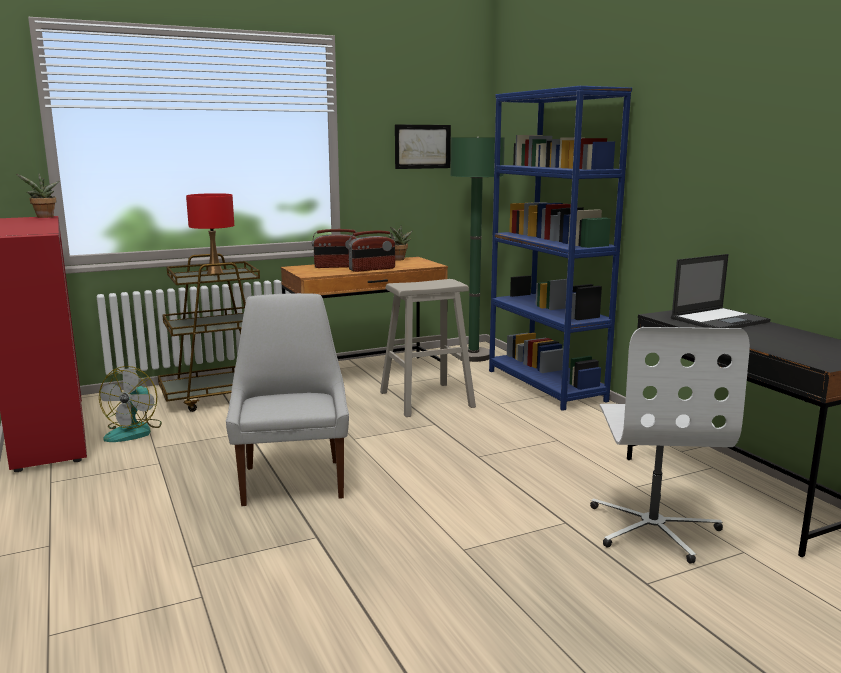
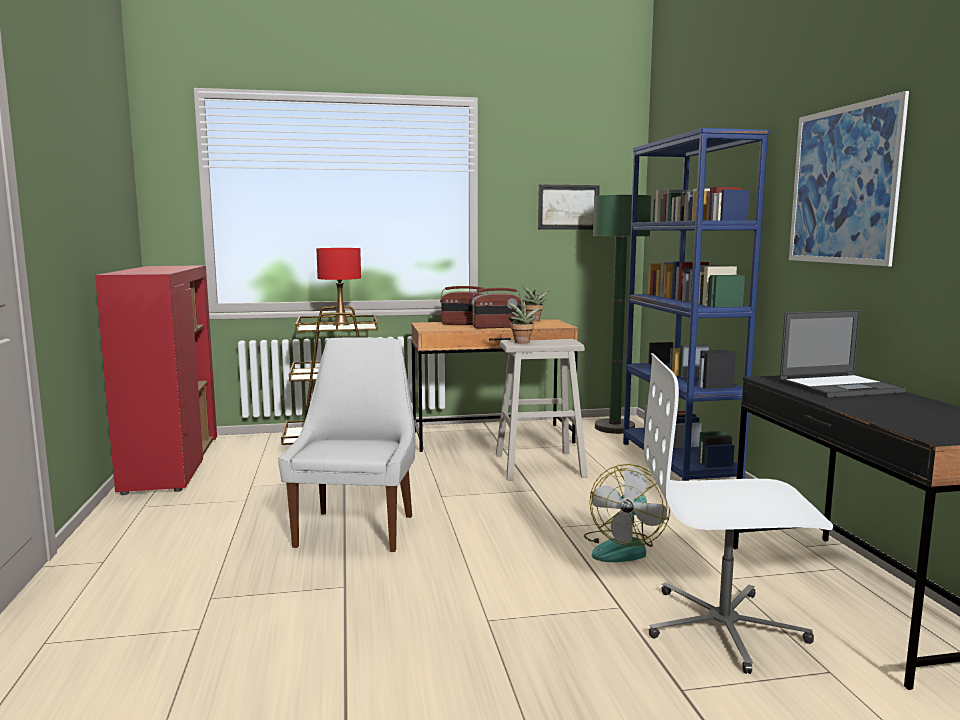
camera: 15 degrees right, 5 degrees down
(44, 217) = (191, 265): potted plant -> potted plant (521, 342)
(134, 431) = (243, 469): fan -> fan (623, 548)
(653, 528) = (724, 627): white office chair -> white office chair turned 75 degrees clockwise
(707, 144) = (843, 185): none -> picture

